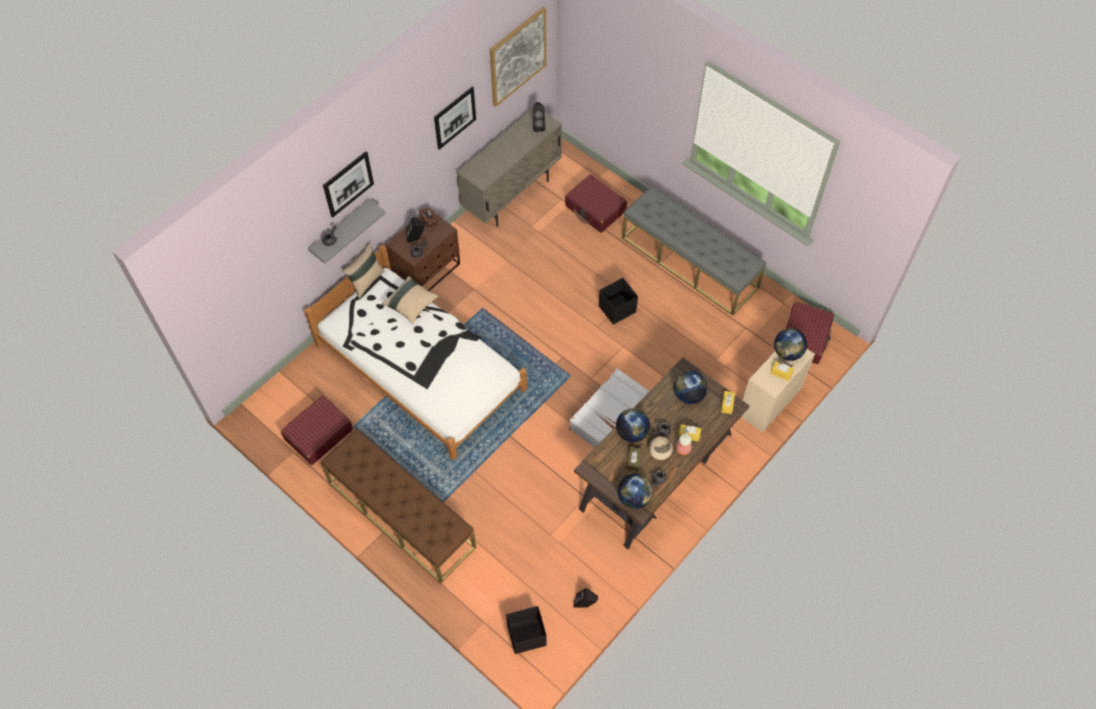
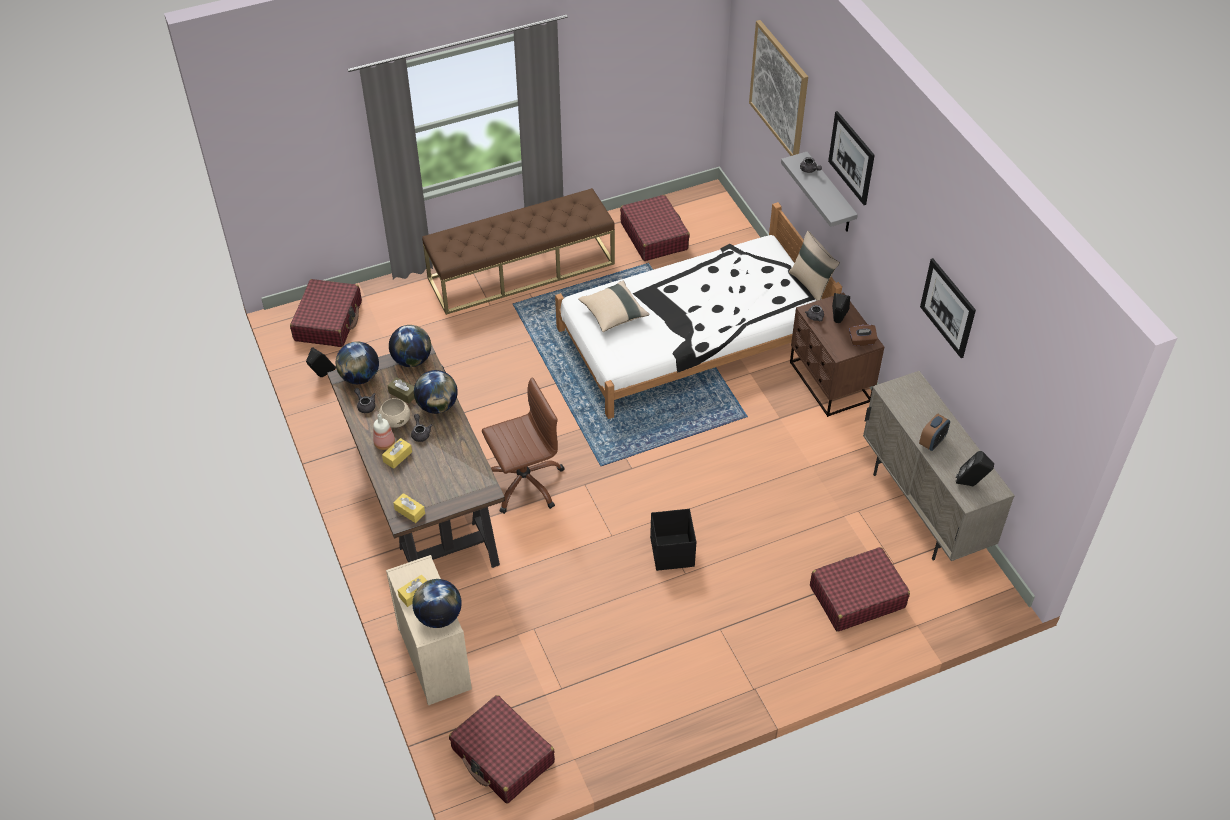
camera: 115 degrees right, 10 degrees down
(411, 304) = (756, 312): beige pillow -> beige pillow (613, 314)
(515, 150) = (932, 442): none -> alarm clock
(517, 56) = (1029, 387): picture -> picture (779, 89)
(526, 635) = (328, 321): black storage box -> red suitcase
(609, 415) = (524, 482): white suitcase -> brown office chair
(688, 395) = (448, 479): globe -> globe (412, 360)
(689, 262) = (706, 671): grey bench -> none

